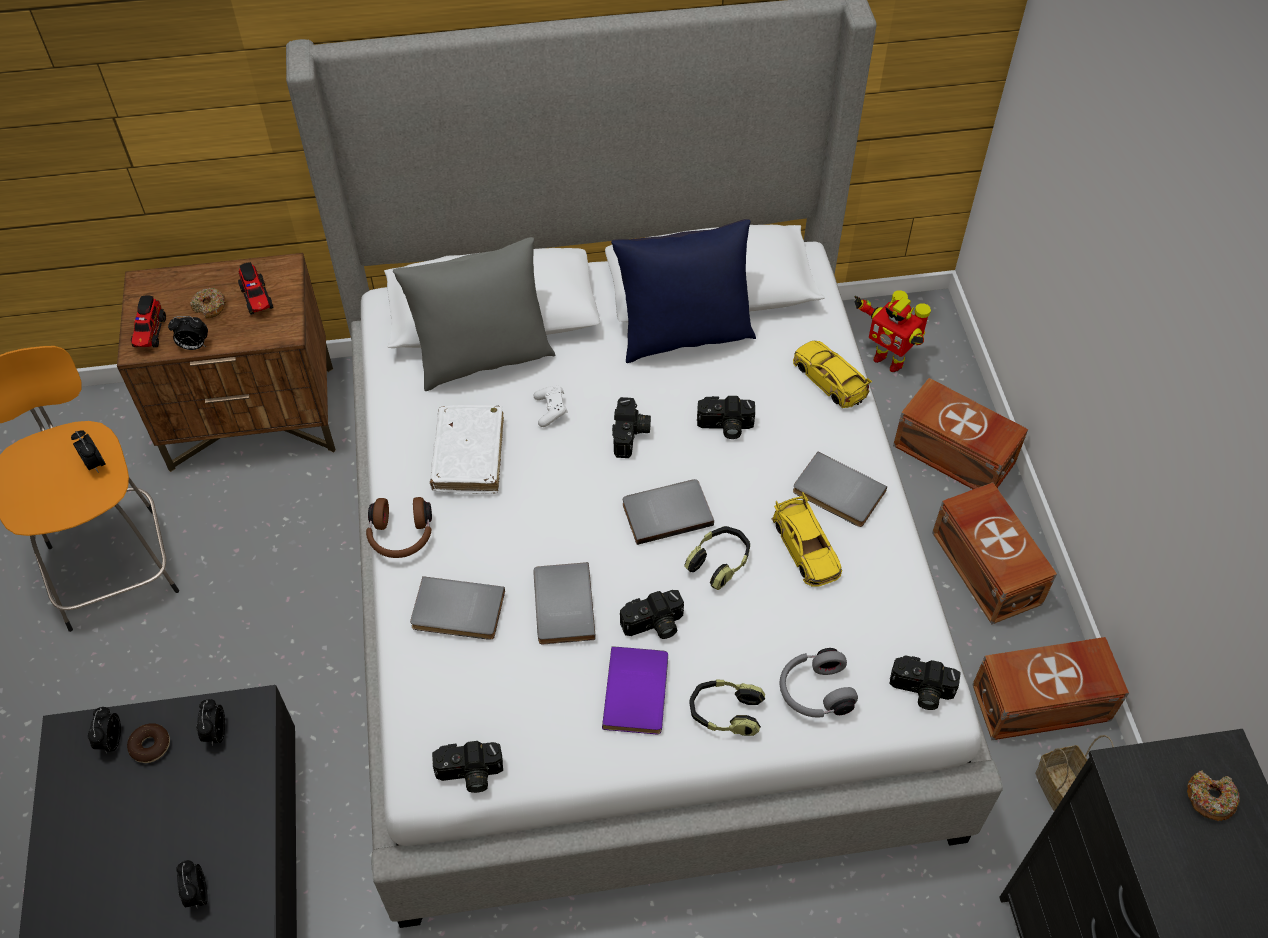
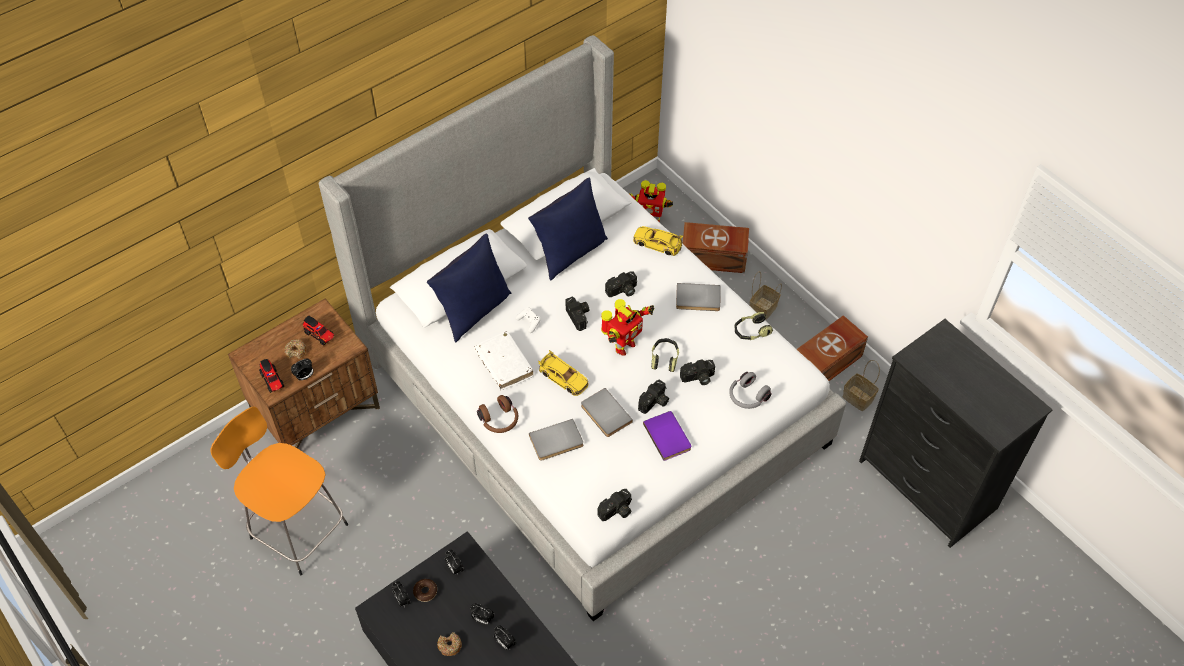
camera: 30 degrees left, 0 degrees up
(94, 464) = (294, 465): alarm clock -> alarm clock (482, 619)
(483, 358) = (473, 311): grey pillow -> blue pillow
(666, 511) = (623, 346): grey book -> toy robot
(725, 713) = (714, 426): headphones -> headphones (751, 331)
(806, 547) = (700, 332): yellow toy car -> yellow toy car (563, 377)
(921, 691) = (793, 373): camera -> camera (698, 378)
(986, 566) = (763, 308): brown storage box -> basket
(1209, 799) = (948, 353): donut -> donut (449, 646)

